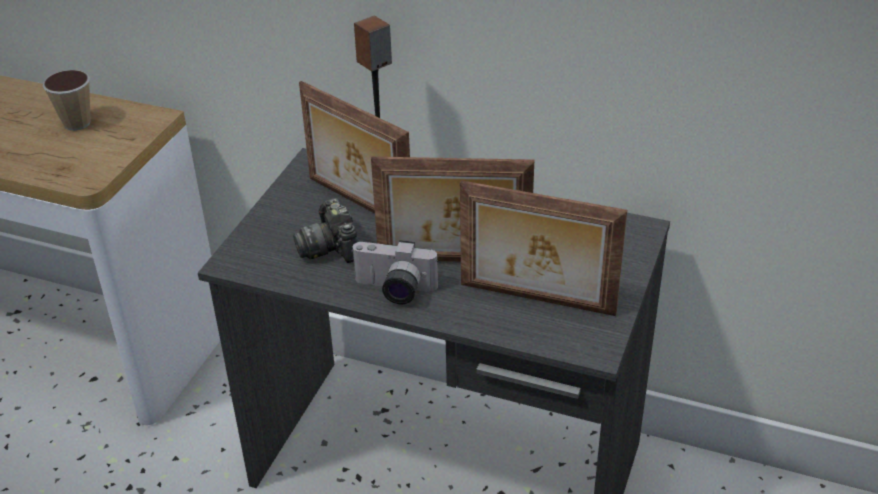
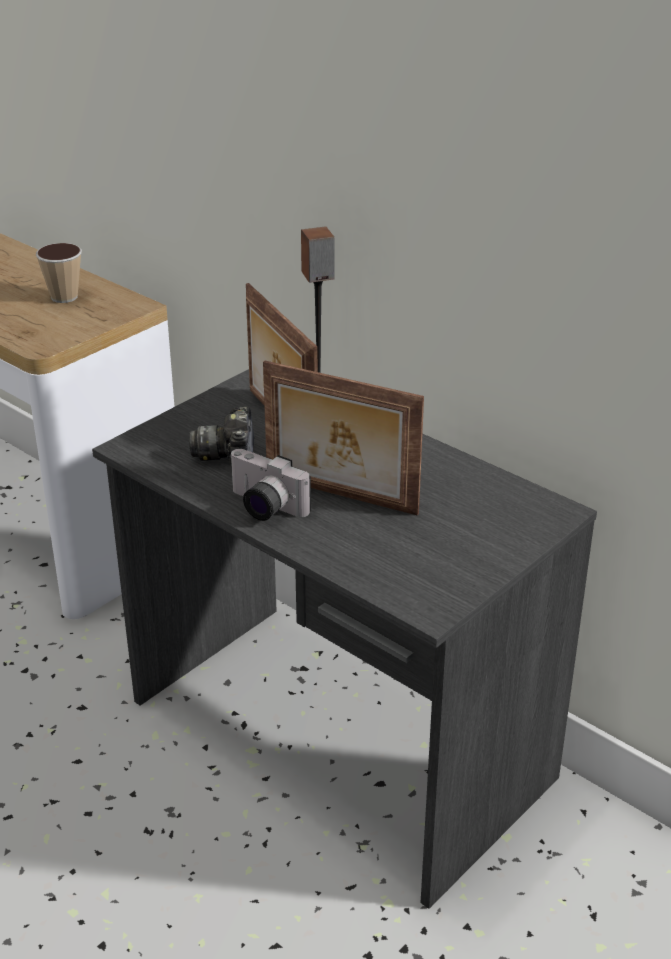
camera: 20 degrees right, 5 degrees down
(536, 301) = (399, 551): picture frame -> none

